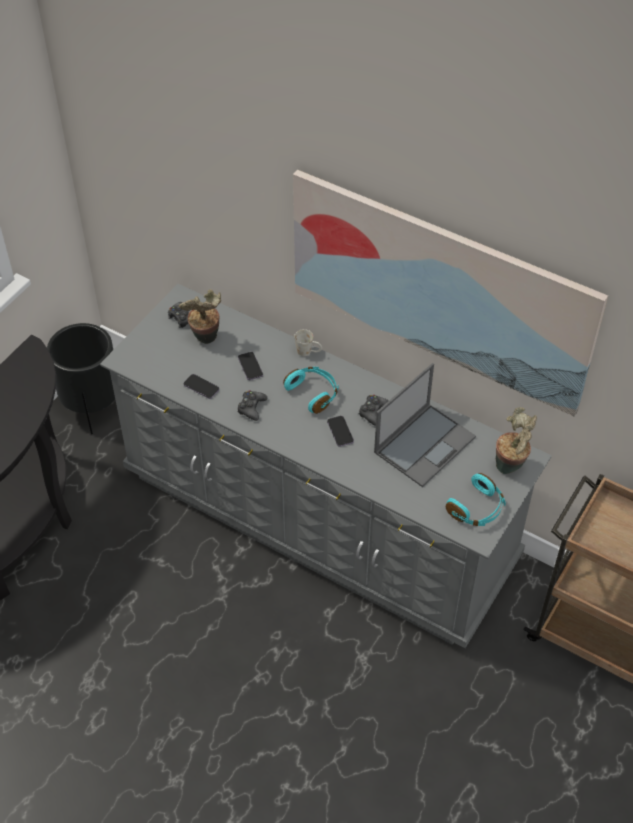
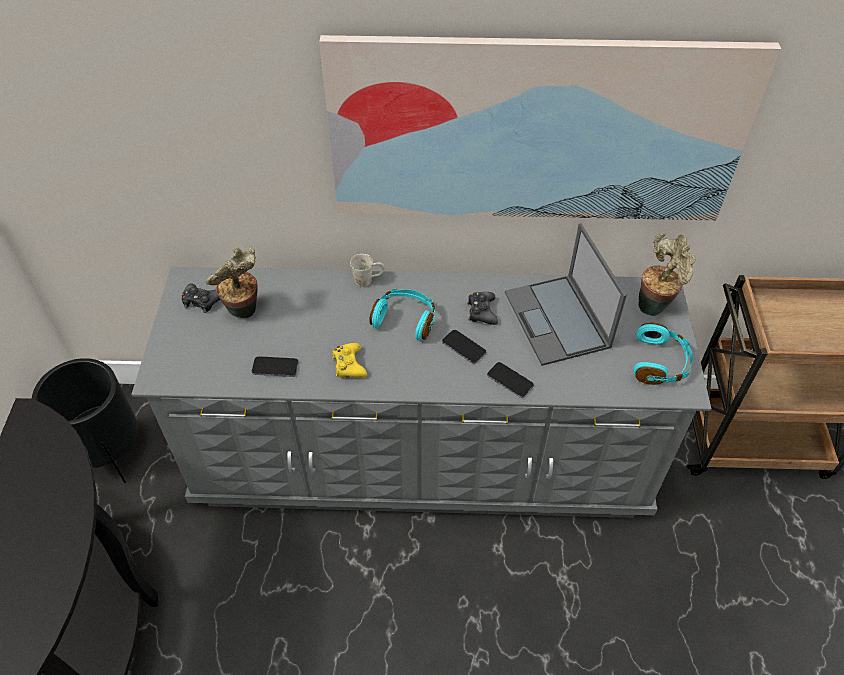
camera: 30 degrees left, 0 degrees up
(250, 367) = (316, 321): phone -> phone (510, 381)
(251, 408) = (349, 365): black game controller -> yellow game controller
(425, 444) = (557, 320): laptop -> laptop turned 150 degrees clockwise

